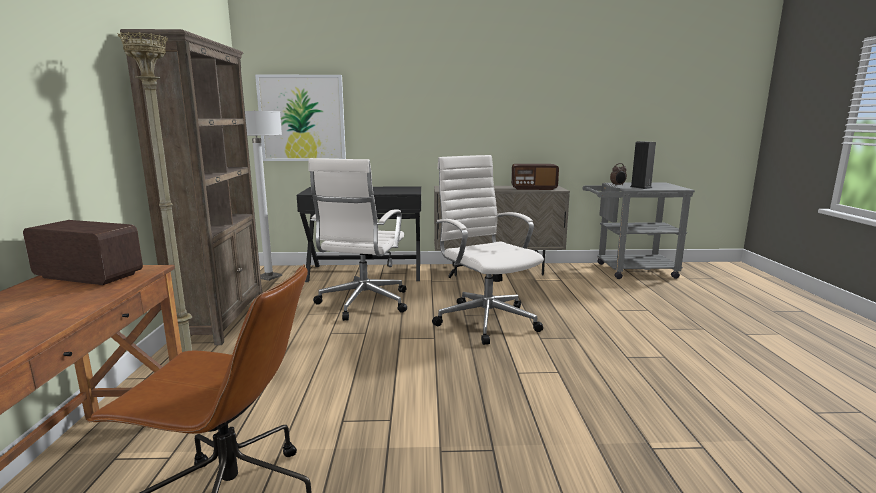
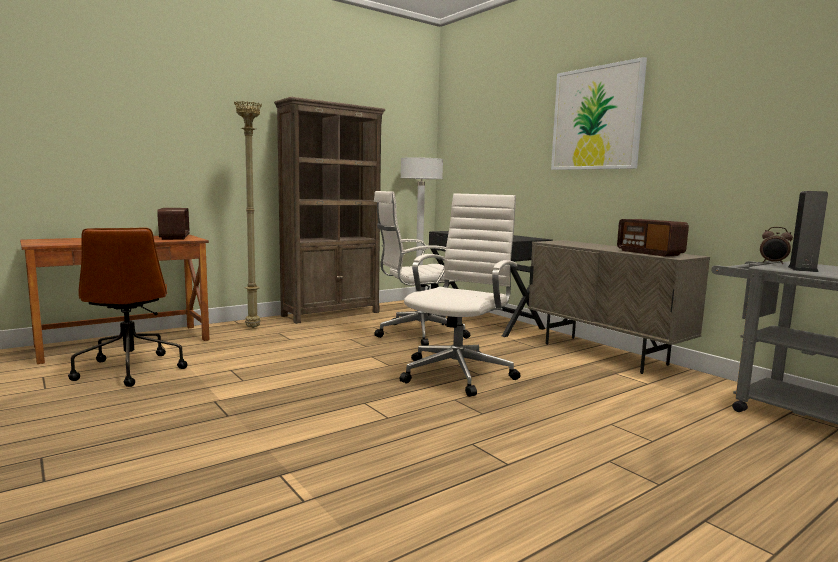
camera: 55 degrees right, 5 degrees down
(302, 118) = (471, 166): picture -> picture (596, 118)

